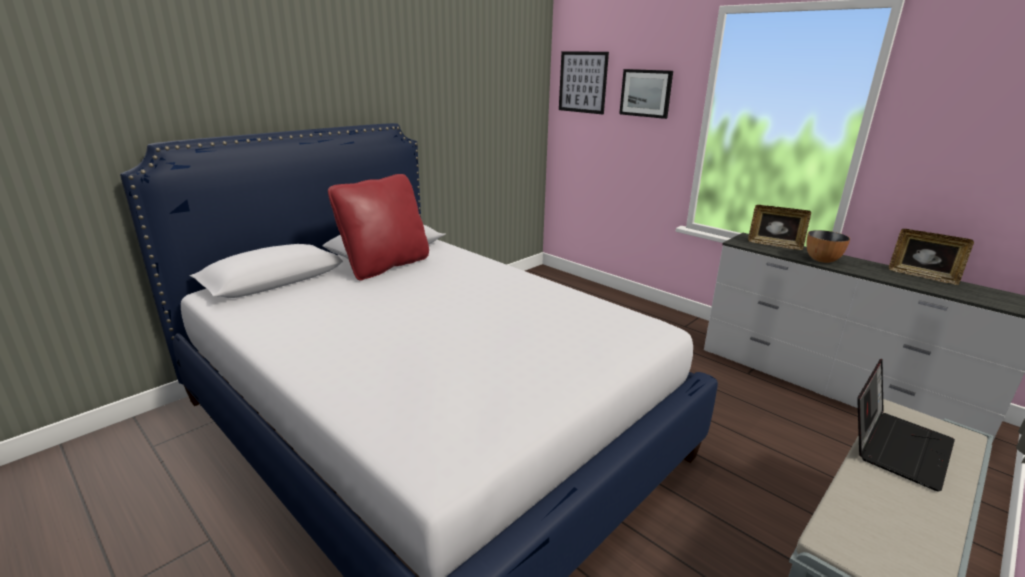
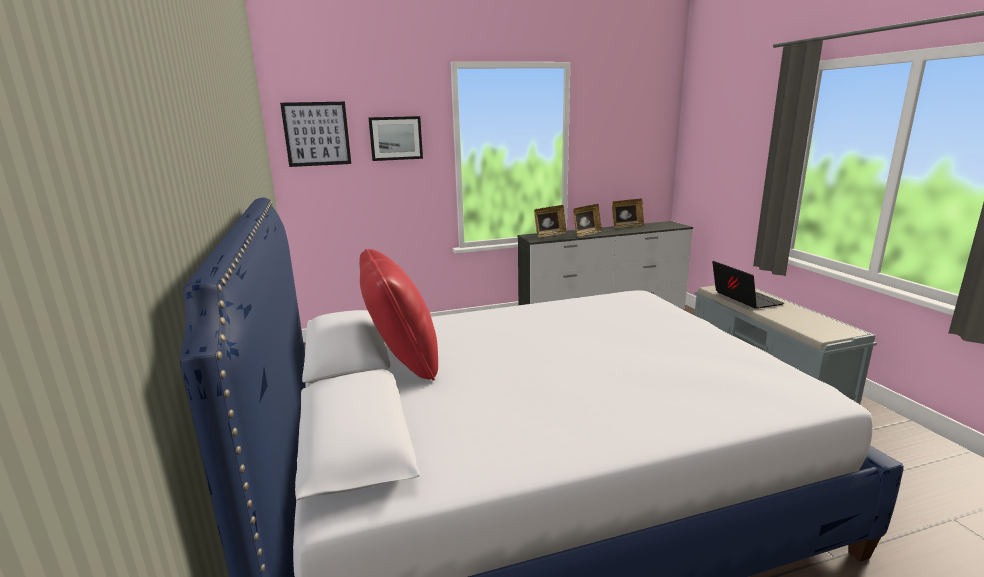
camera: 60 degrees left, 5 degrees down
(822, 260) = (586, 234): bowl -> picture frame

